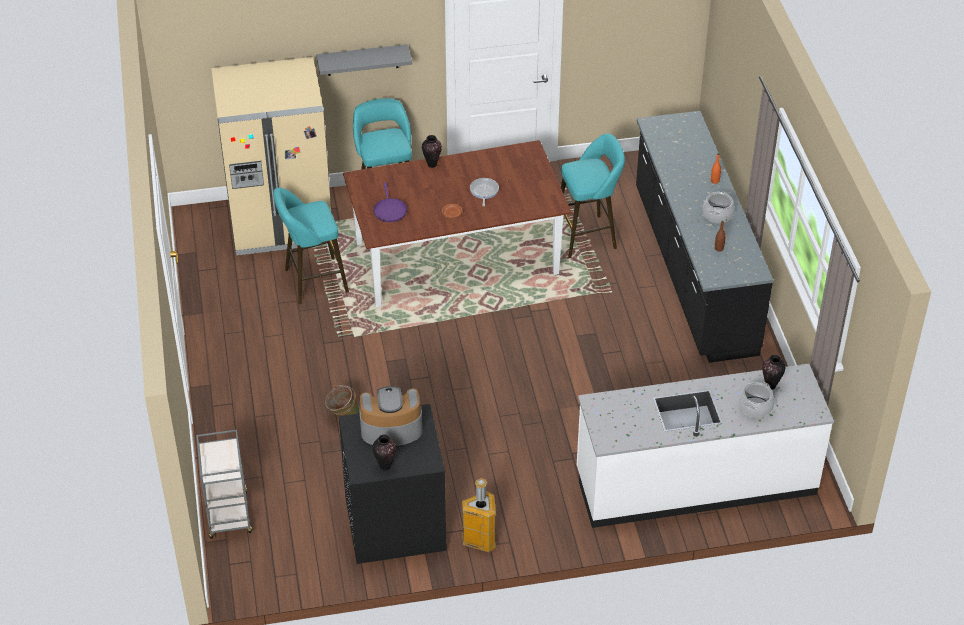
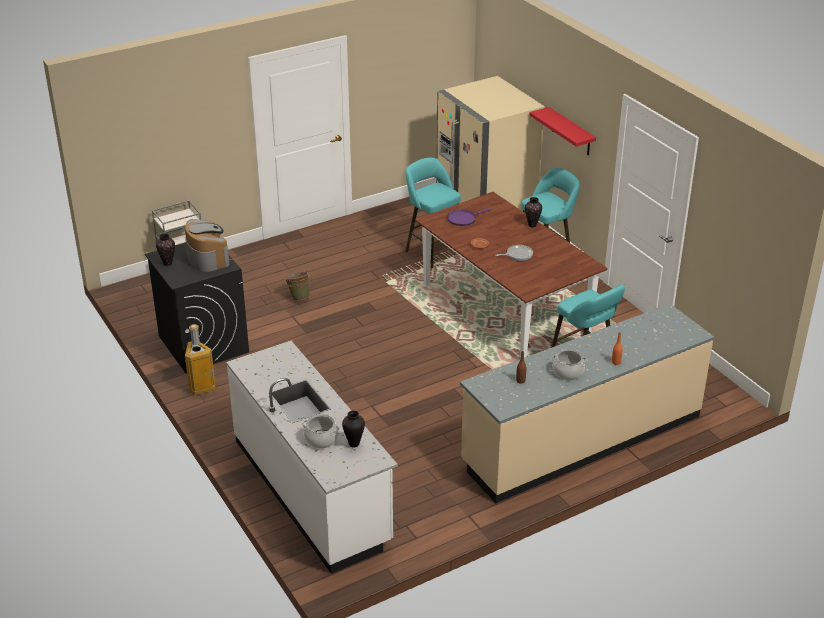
camera: 70 degrees right, 10 degrees down
(362, 60) = (571, 132): grey shelf -> red shelf
(693, 271) = (582, 439): black counter -> beige counter

